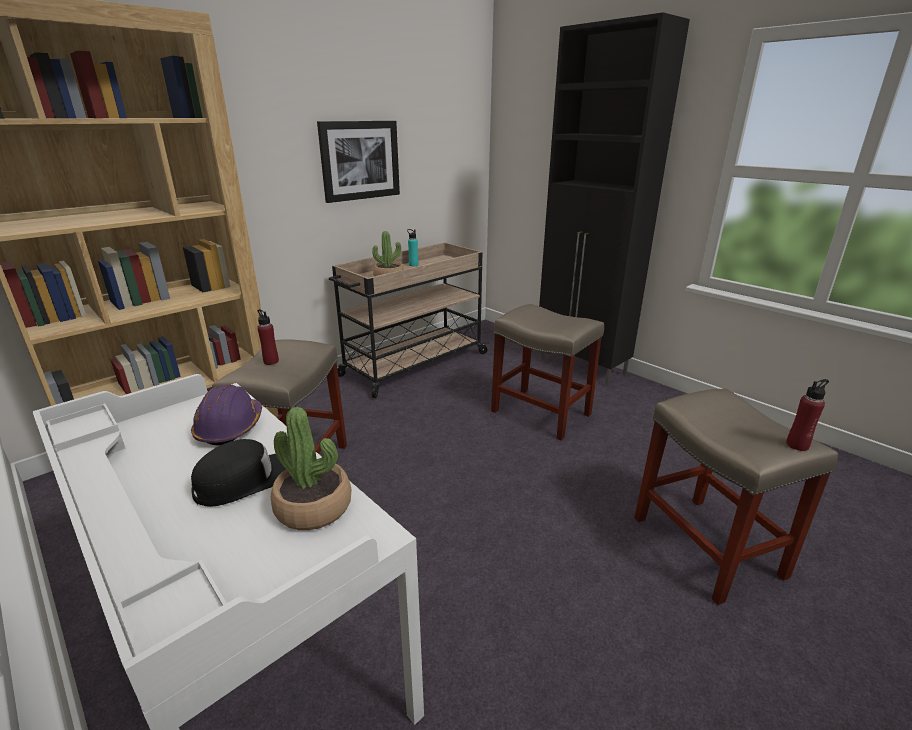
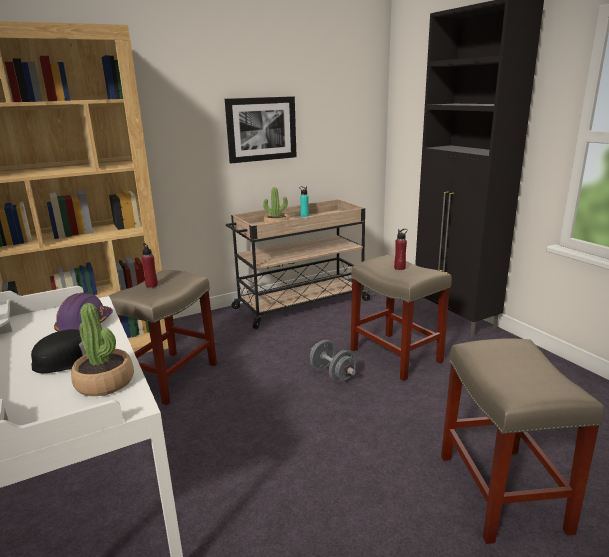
camera: 15 degrees right, 5 degrees down
(484, 442) = (332, 374): none -> grey dumbbell
(797, 445) = (558, 392): red bottle -> red bottle (399, 268)

